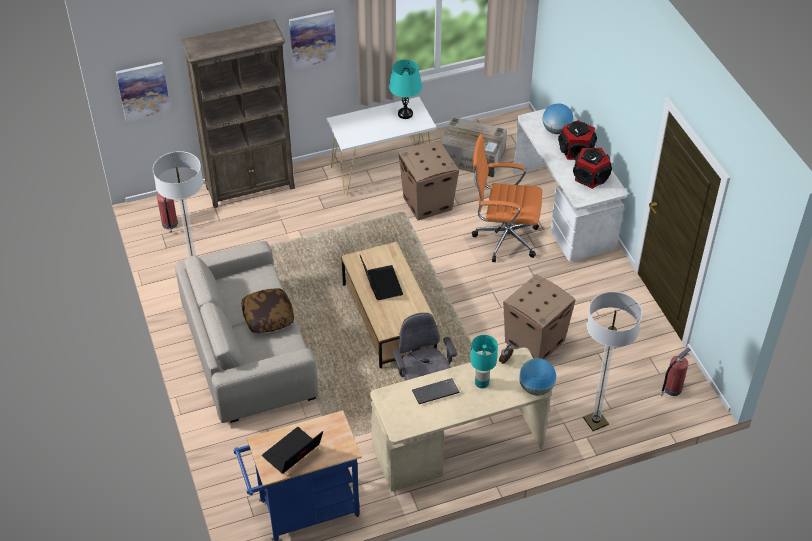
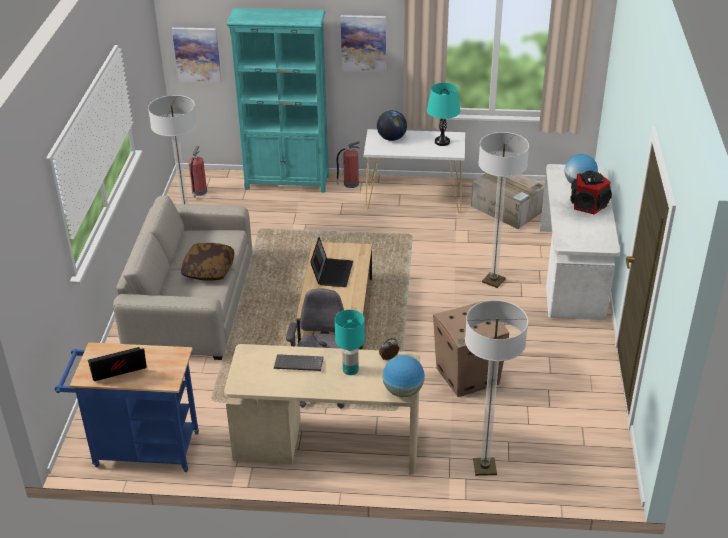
camera: 25 degrees right, 10 degrees down
(251, 187) = (287, 182): brown bookcase -> turquoise bookcase
(356, 123) = (391, 138): none -> globe
(427, 203) = (439, 234): cardboard box -> none
(503, 239) = (493, 281): orange office chair -> floor lamp
(590, 177) = (588, 229): speaker -> none
(672, 389) = (589, 464): fire extinguisher -> fire extinguisher (350, 184)

